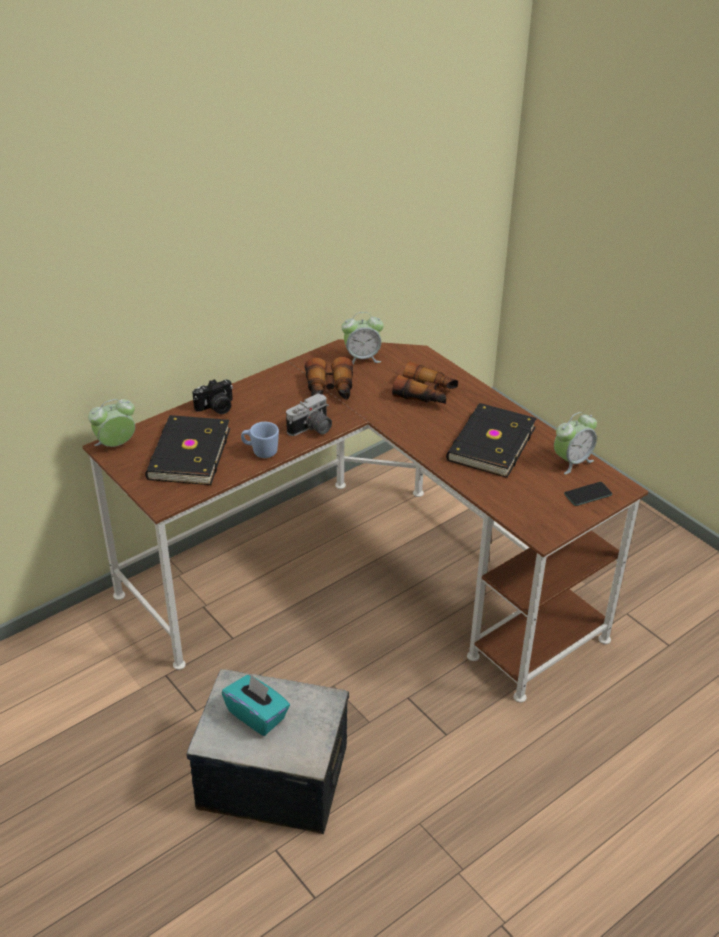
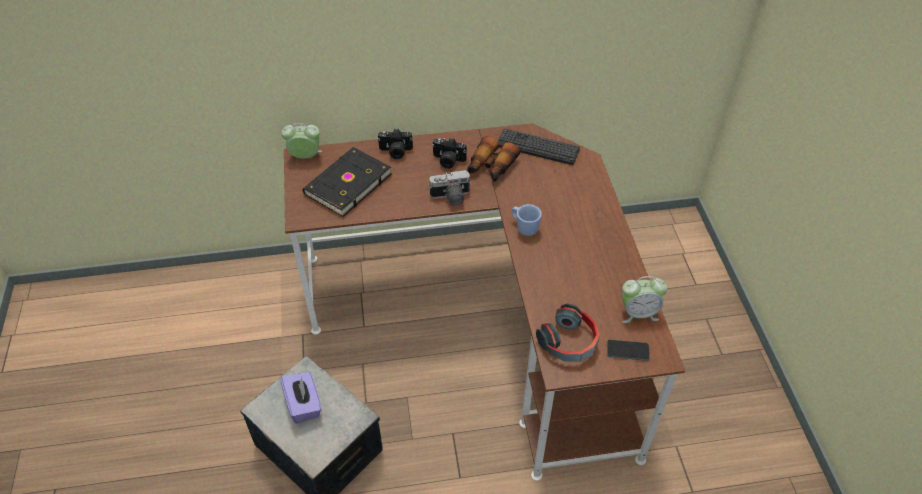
camera: 30 degrees right, 10 degrees up
(257, 715) = (304, 404): turquoise tissue box -> purple tissue box
(260, 452) = (398, 202): blue mug -> blue mug (524, 227)
(280, 398) = (448, 161): none -> camera
(362, 358) = (538, 147): alarm clock -> keyboard
(426, 394) = (564, 200): binoculars -> none
(489, 443) = (581, 267): black book -> none
(531, 508) = (569, 342): none -> headphones

